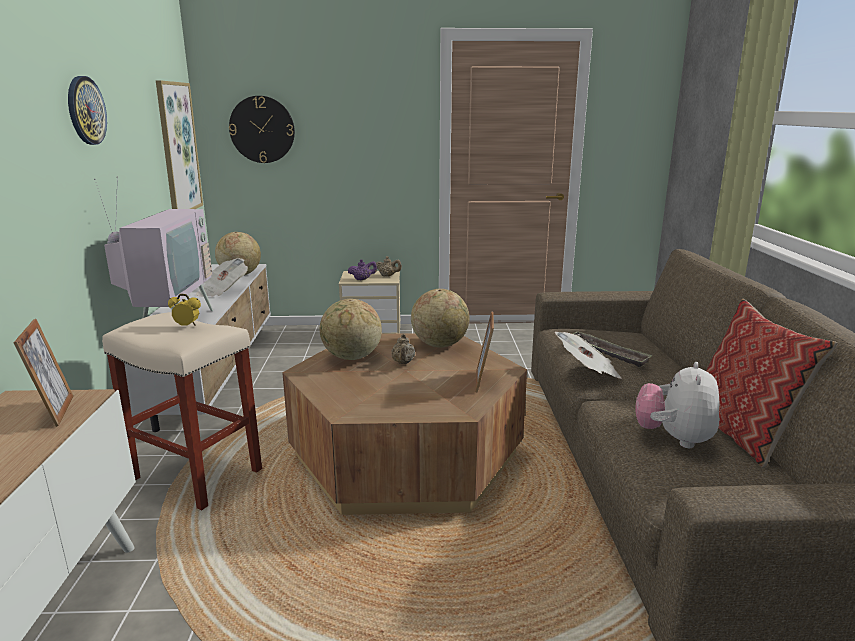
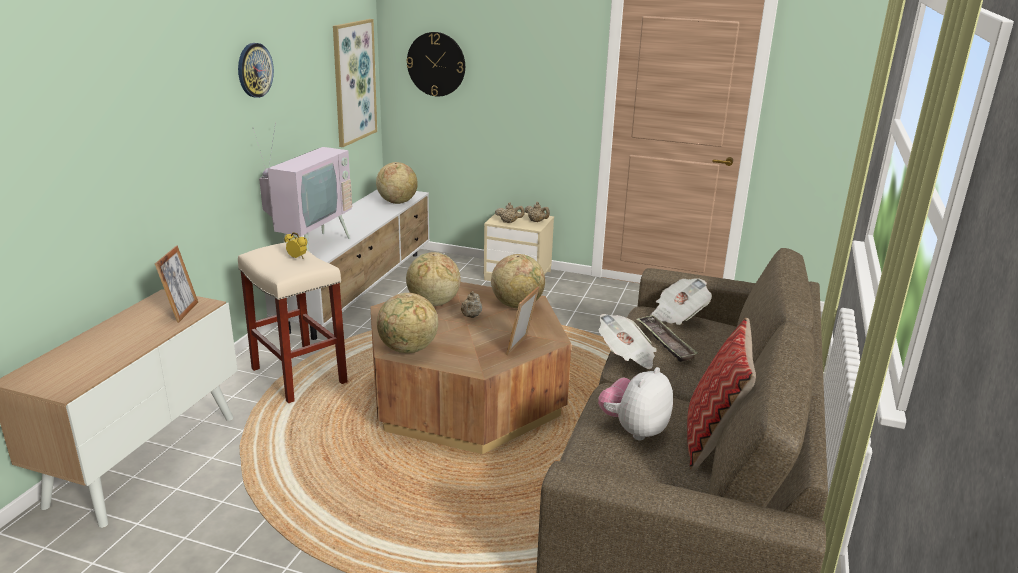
camera: 20 degrees right, 5 degrees up
(223, 291) = (371, 219): newspaper -> newspaper (677, 315)
(362, 279) = (509, 222): purple teapot -> beige teapot
(364, 407) = (408, 349): none -> globe

